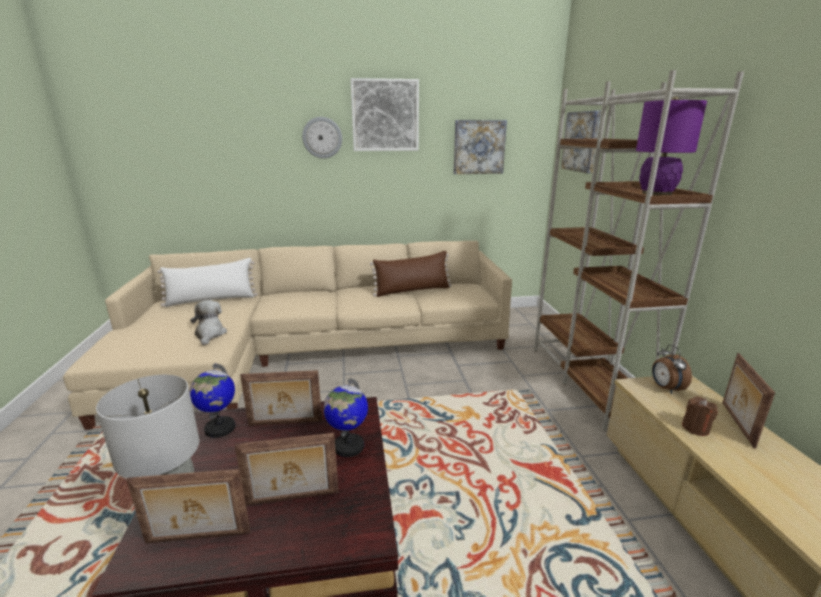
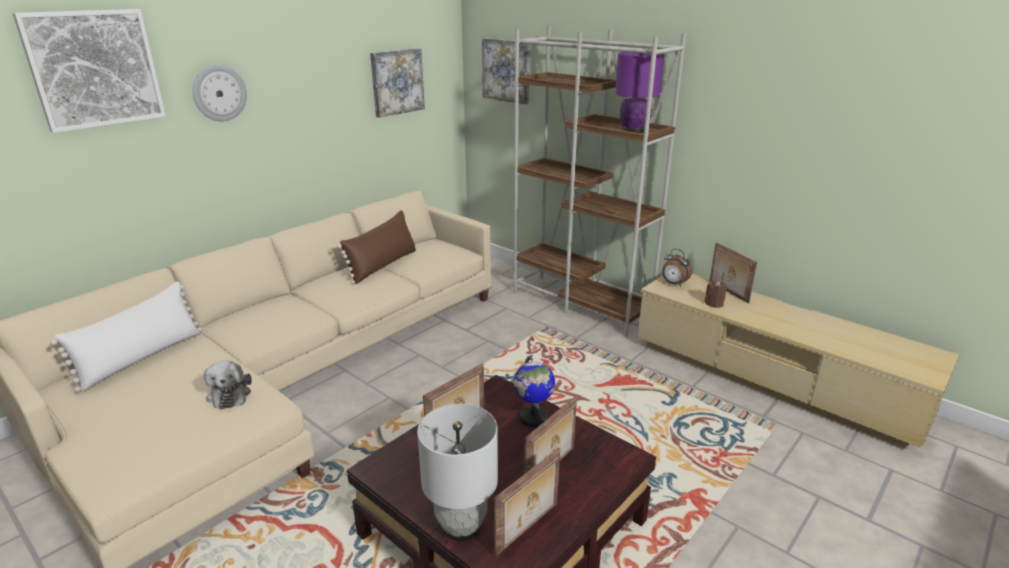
camera: 40 degrees left, 5 degrees up
(210, 334) = (229, 394): plush toy -> plush toy turned 150 degrees counterclockwise
(219, 428) = (405, 463): globe -> none
(385, 115) = (294, 55): picture -> picture (94, 69)

